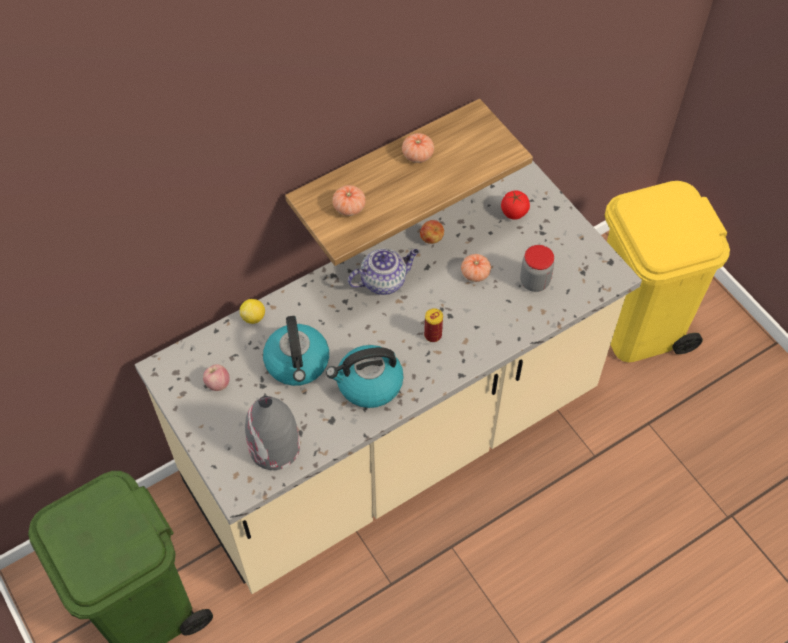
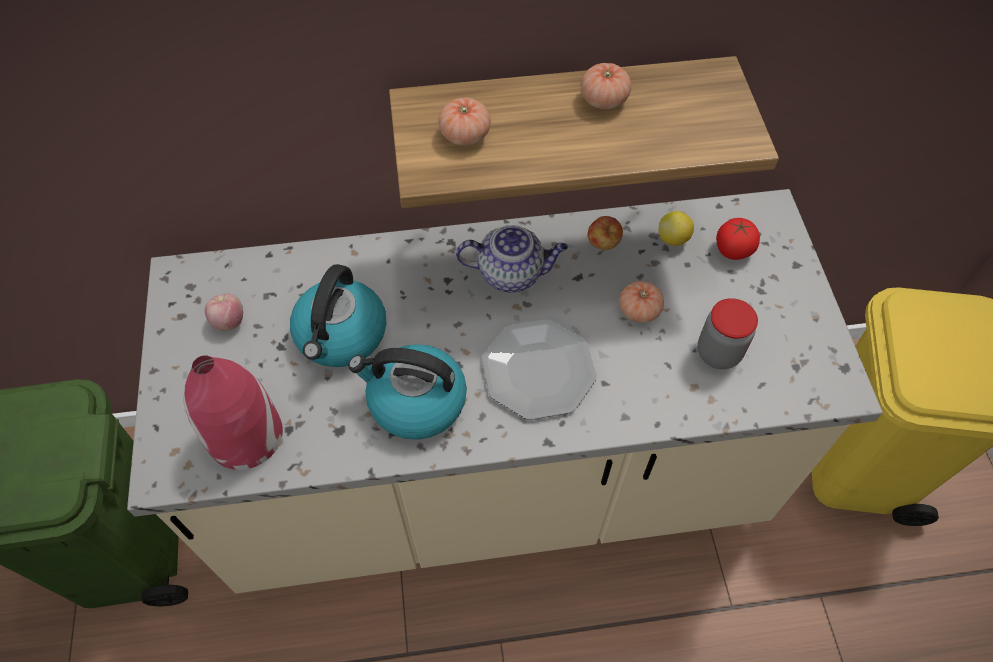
camera: 25 degrees right, 0 degrees up
(253, 317) = (323, 256): lemon -> lemon (673, 238)
(274, 448) = (245, 436): grey vase -> red vase
(433, 335) = (538, 370): can -> plate

